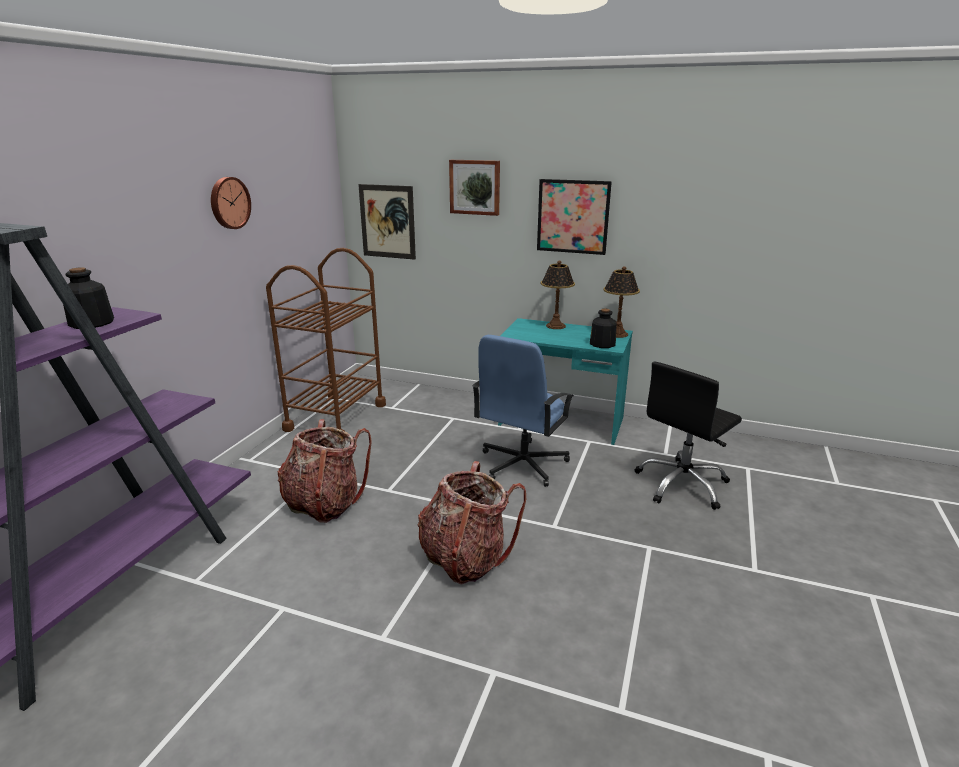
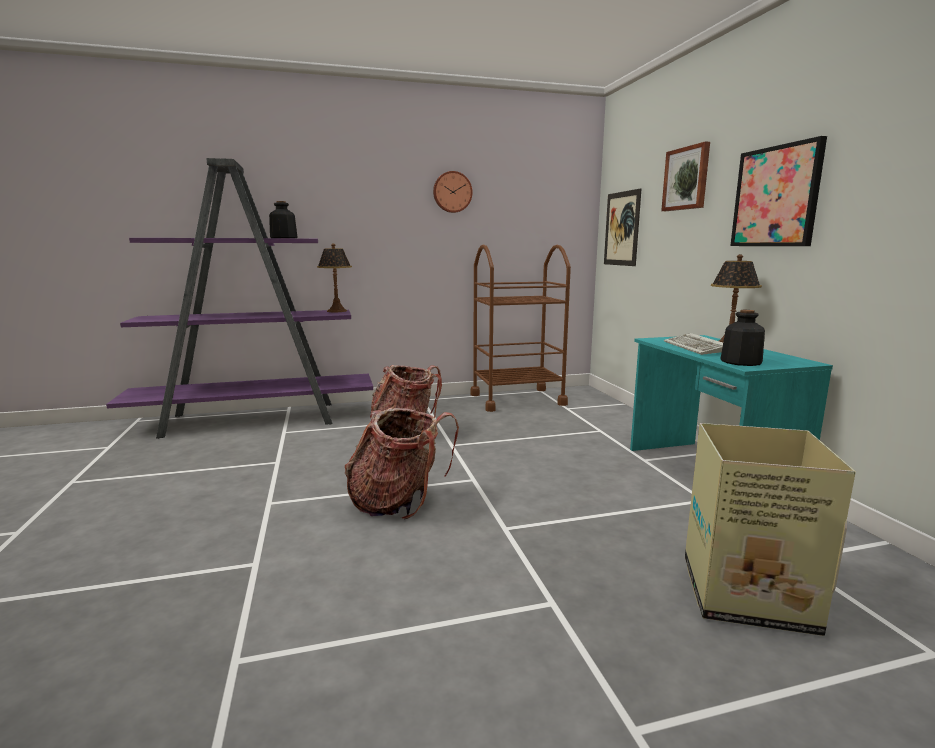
camera: 55 degrees right, 10 degrees down
(522, 464) = (585, 480): blue office chair -> none
(553, 336) = (697, 348): none -> keyboard
(617, 334) = (794, 362): table lamp -> table lamp (337, 311)
(682, 484) = (743, 593): black office chair -> cardboard box

